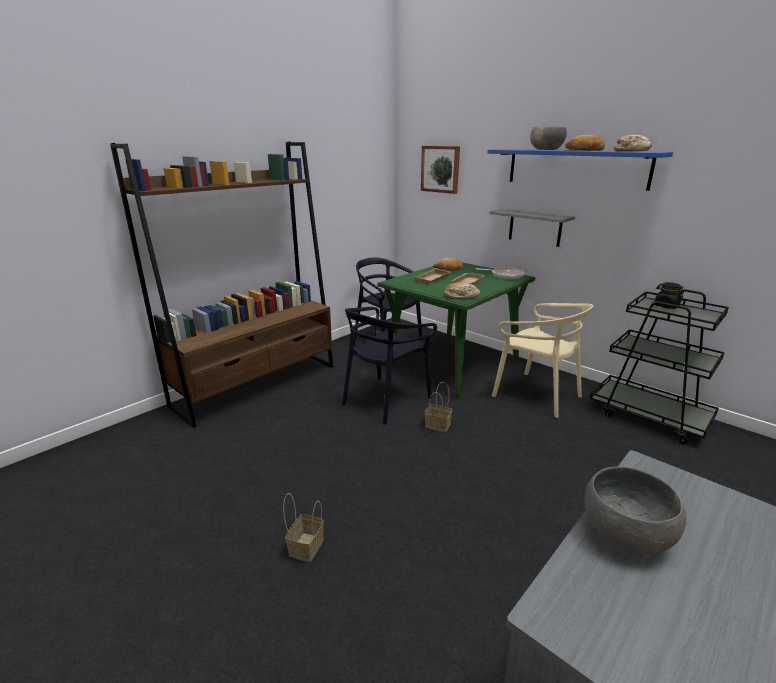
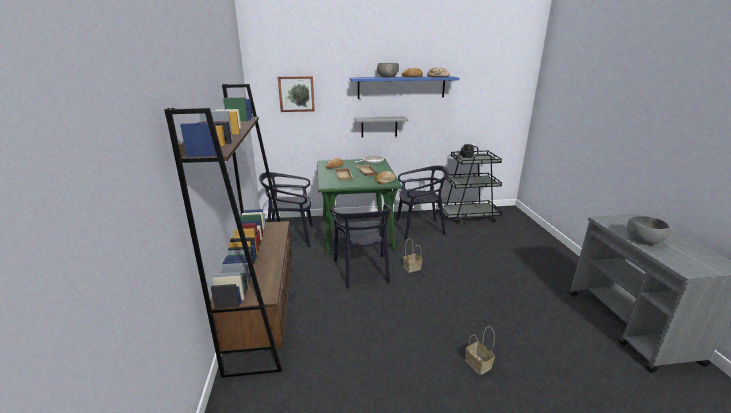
camera: 50 degrees left, 0 degrees up
(536, 395) = (419, 228): beige chair -> black chair

